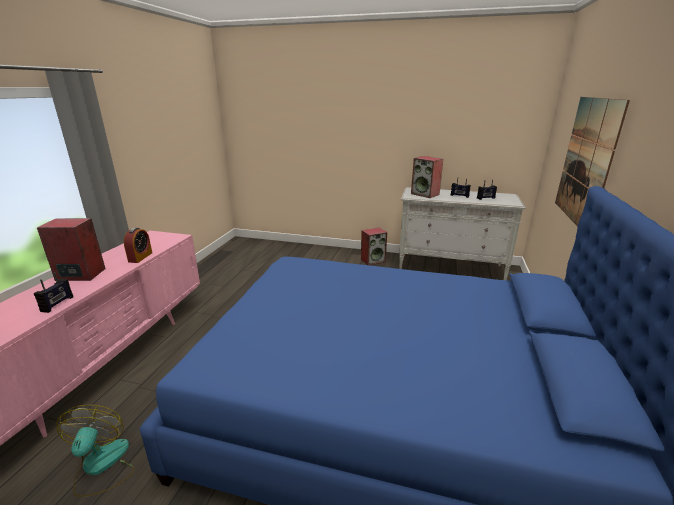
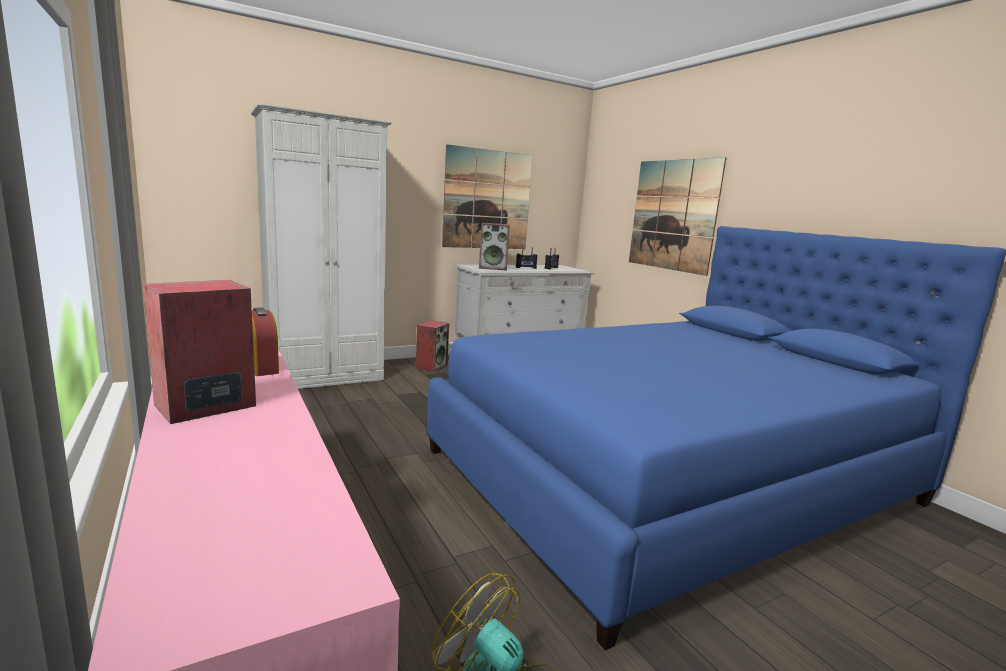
camera: 45 degrees left, 10 degrees down
(58, 304) = (290, 440): radio -> none
(303, 252) = (324, 376): none -> white wardrobe
(438, 135) = (487, 200): none -> picture

